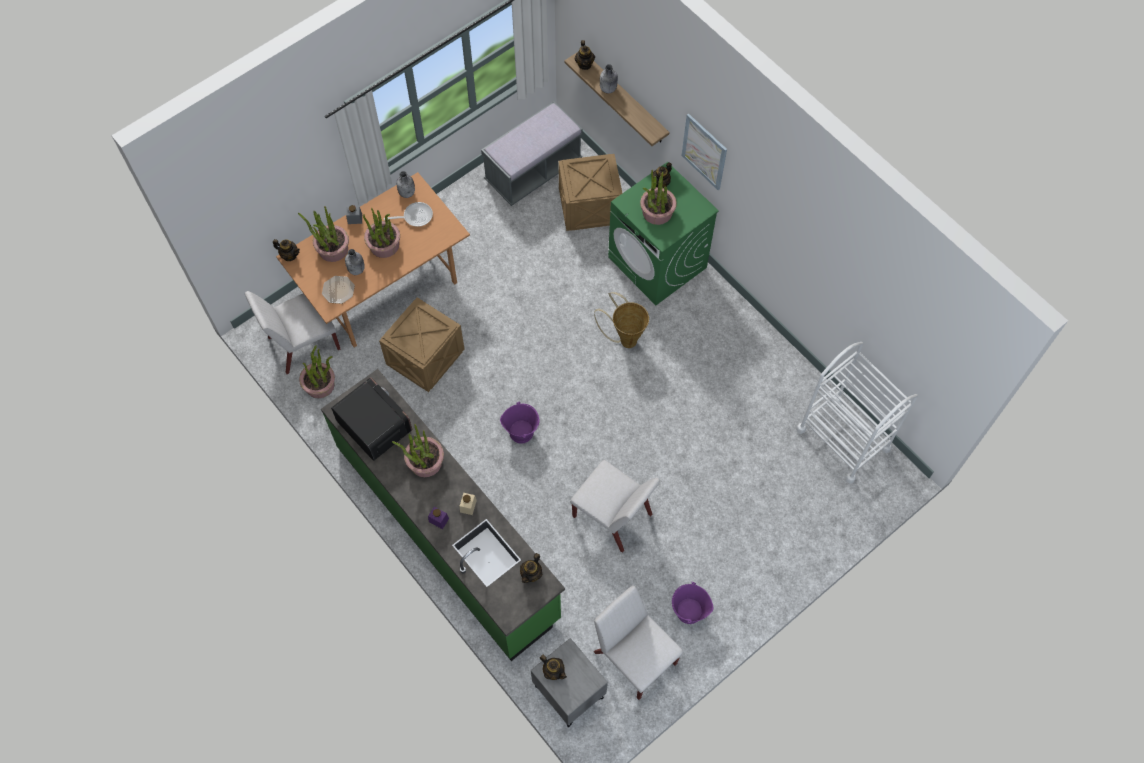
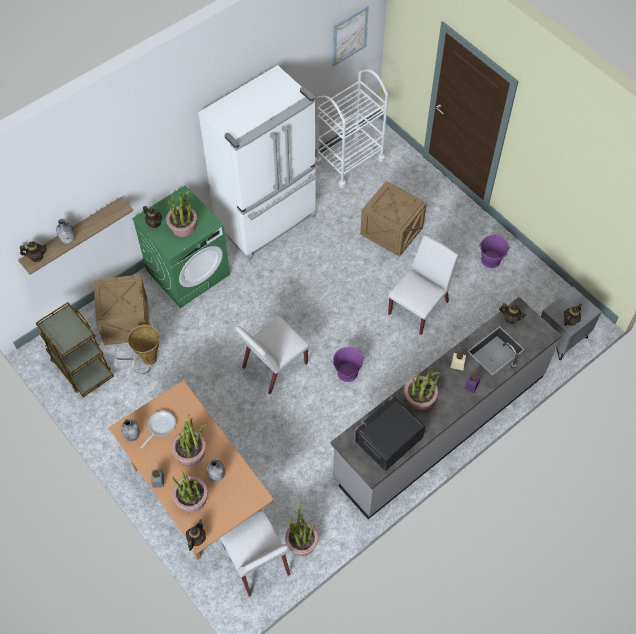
camera: 90 degrees left, 5 degrees down
(338, 290) = (238, 490): plate -> none
(415, 216) = (160, 426): frying pan -> frying pan turned 45 degrees clockwise
(425, 358) = (275, 451): crate -> crate (392, 232)
(448, 532) = (439, 426): green counter -> grey counter
(533, 171) = (81, 367): grey bench -> brown cart
(625, 339) = (260, 297): basket -> basket (147, 362)
(634, 657) = (529, 295): white chair -> white chair (274, 366)
(704, 151) = (154, 164): picture -> picture (349, 35)
(736, 343) = (267, 221): none -> white fridge

